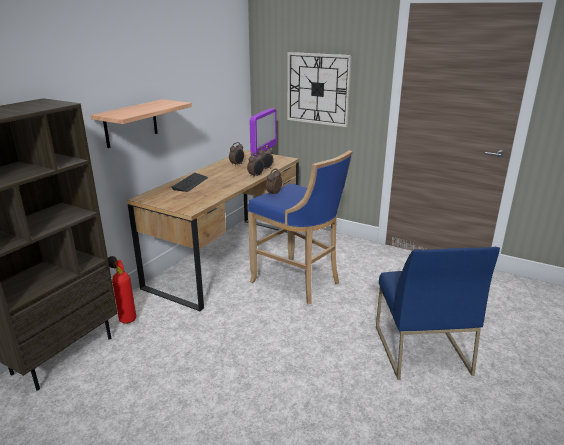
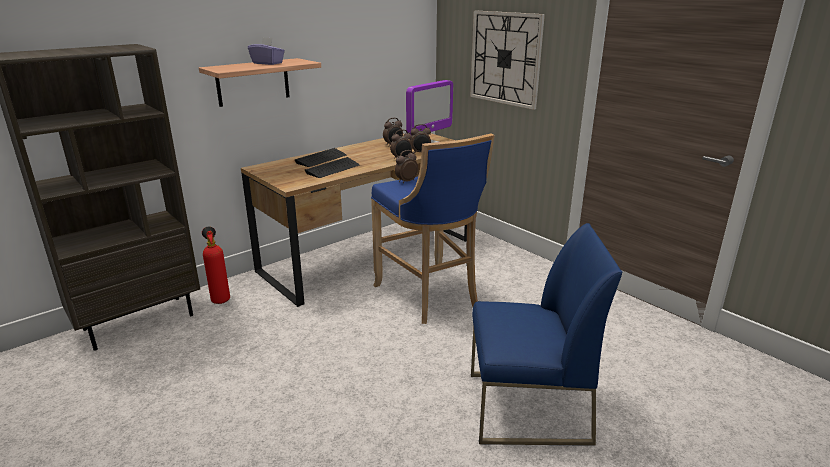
camera: 20 degrees right, 0 degrees up
(147, 106) = (268, 63): none -> purple tissue box
(209, 191) = (333, 169): none -> keyboard
(420, 349) = (527, 408): blue chair -> blue chair turned 105 degrees counterclockwise

